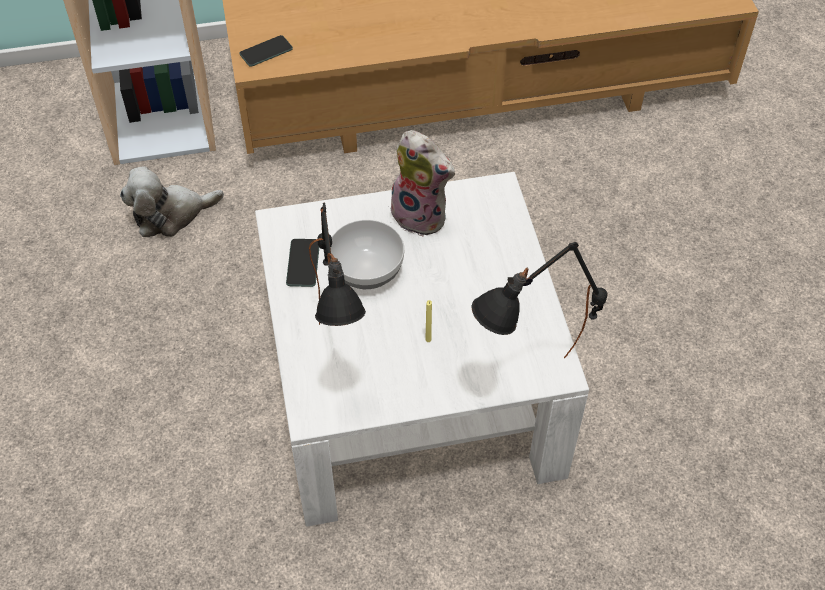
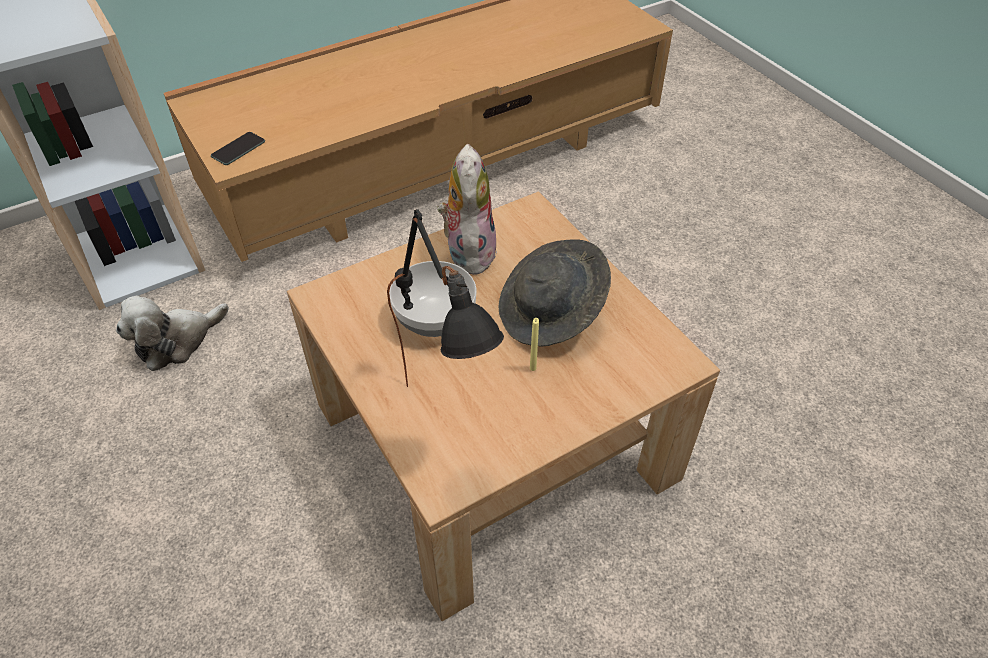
camera: 20 degrees left, 5 degrees down
(303, 263) = (362, 329): phone -> none
(412, 390) = (494, 441): white coffee table -> brown coffee table
(422, 215) = (468, 251): plush toy -> plush toy turned 105 degrees counterclockwise
(468, 294) = (552, 313): none -> grey hat
(530, 386) = (661, 384): black table lamp -> none

